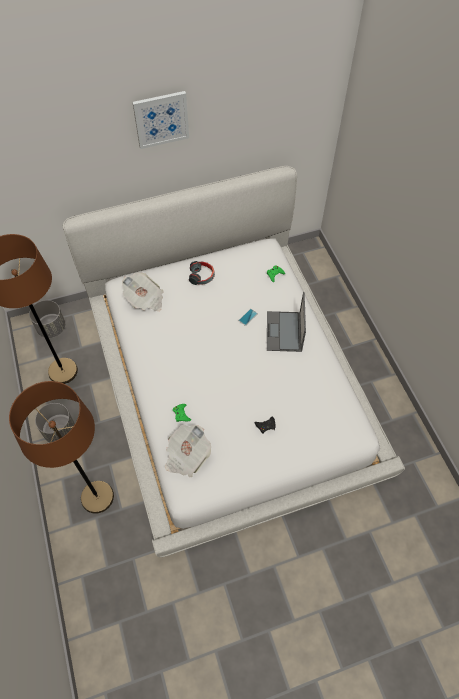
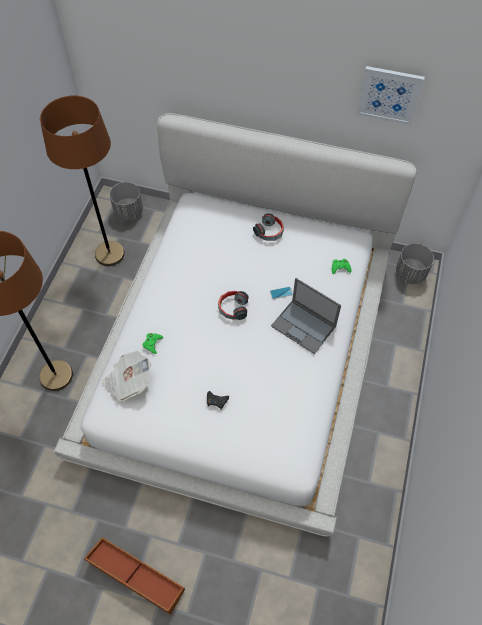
camera: 35 degrees right, 0 degrees up
(60, 430) = (70, 302): grey planter -> grey planter (410, 274)
(145, 299) = (202, 225): newspaper -> none
(161, 119) = (284, 54): picture -> picture (389, 95)
(221, 350) = (232, 308): none -> headphones
(284, 332) = (304, 326): laptop -> laptop turned 90 degrees counterclockwise
(287, 604) = (135, 577): none -> brown storage box

